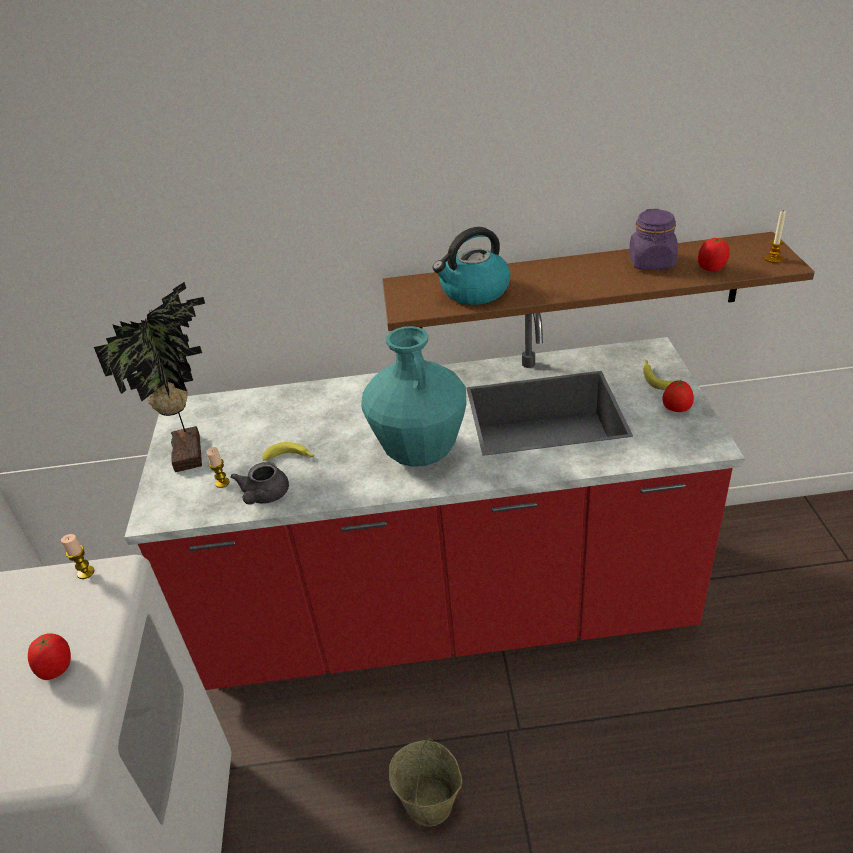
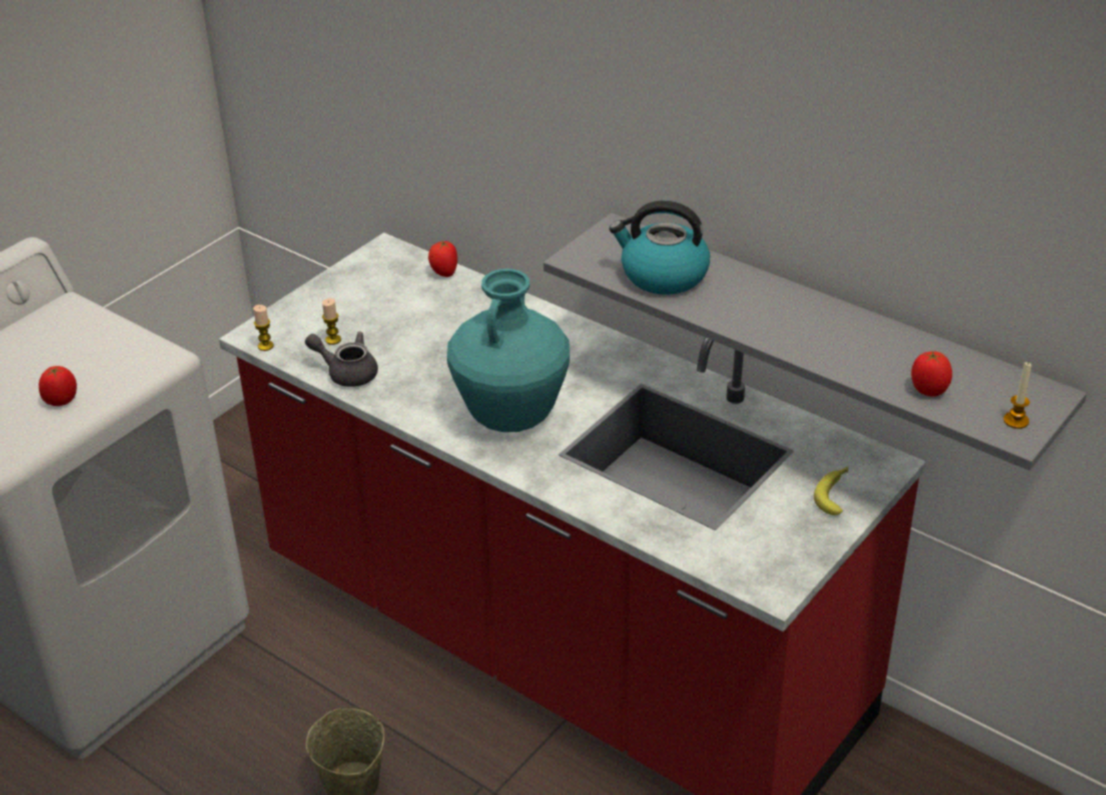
camera: 40 degrees right, 0 degrees up
(85, 572) = (148, 345): candle -> candle (265, 346)
(191, 452) = (345, 297): potted plant -> none
(264, 496) = (347, 372): grey teapot -> grey teapot turned 60 degrees clockwise
(291, 458) = (408, 352): banana -> none
(577, 288) = (825, 336): brown shelf -> grey shelf
(652, 262) = (882, 347): purple jar -> none
(676, 410) = (799, 535): tomato -> tomato (444, 273)

